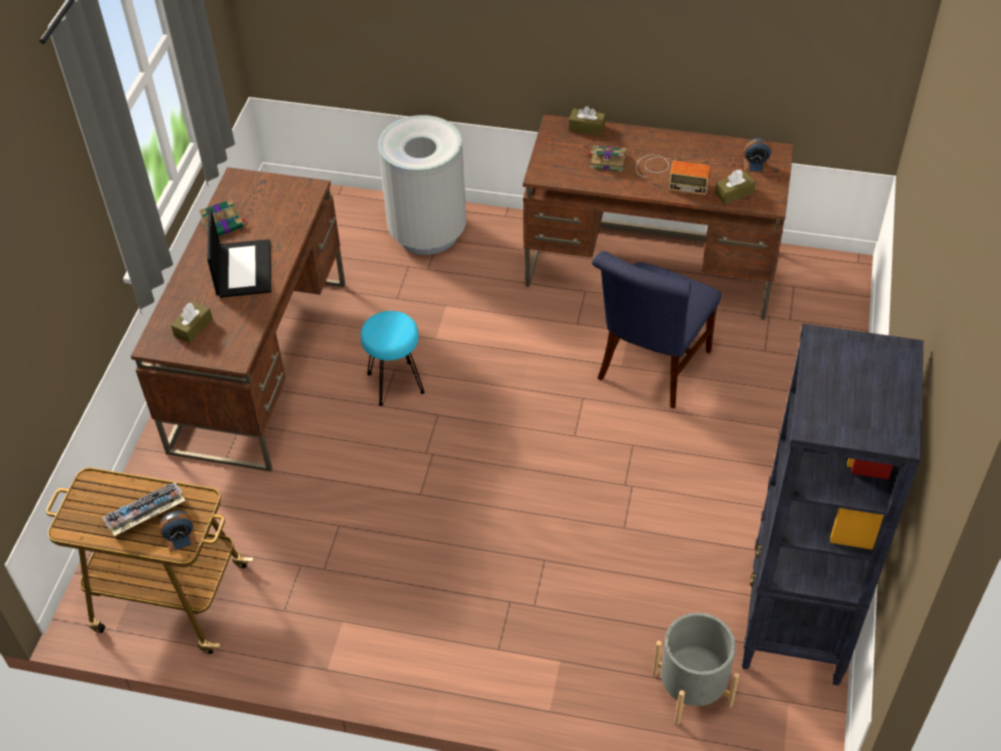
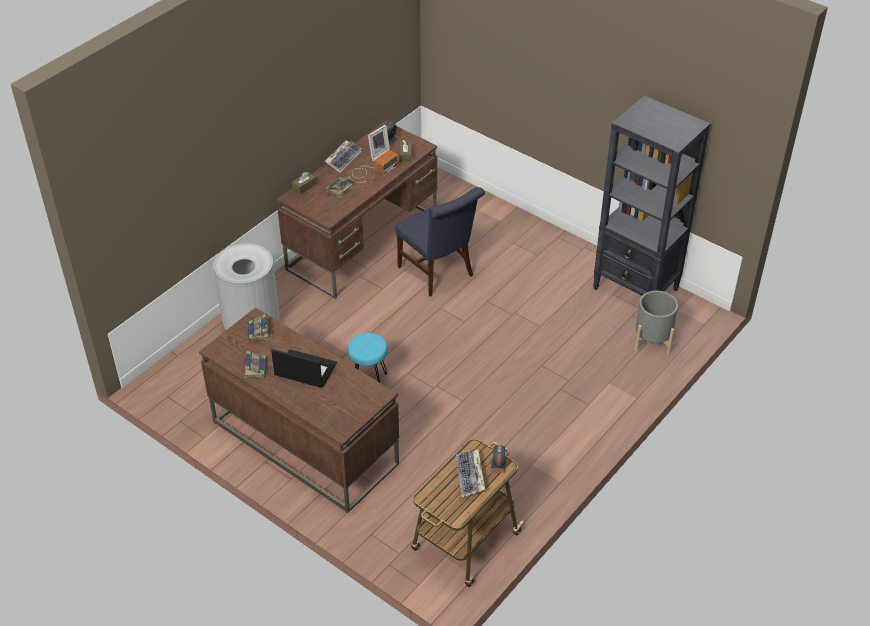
camera: 65 degrees left, 5 degrees down
(193, 328) = (340, 407): brown tissue box -> none
(286, 202) = (259, 333): none -> book
(674, 138) = (343, 159): none -> keyboard
(713, 165) = (377, 153): none -> picture frame

